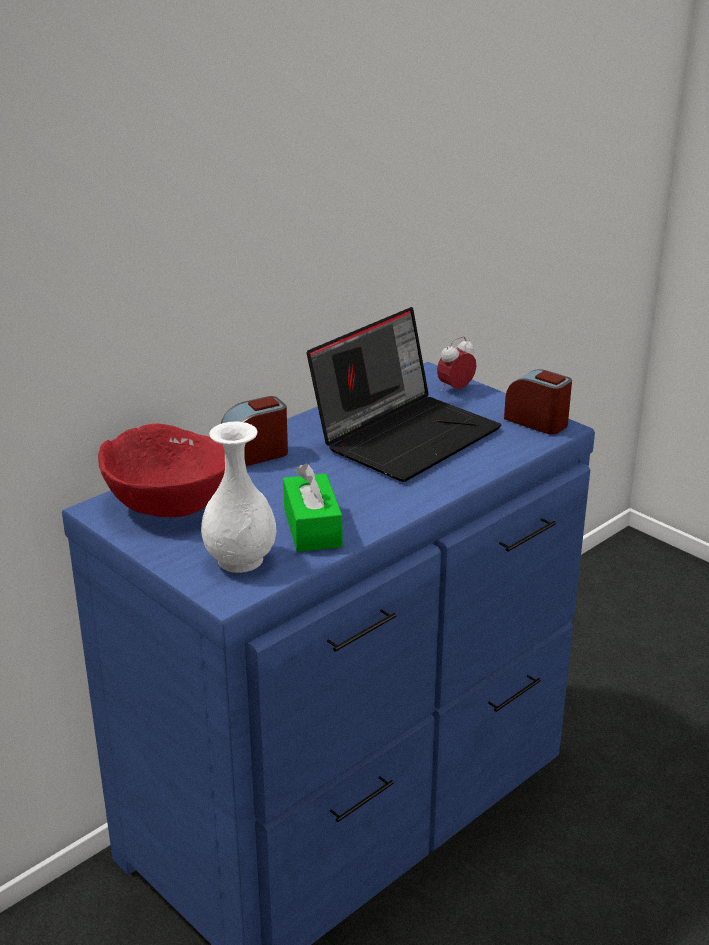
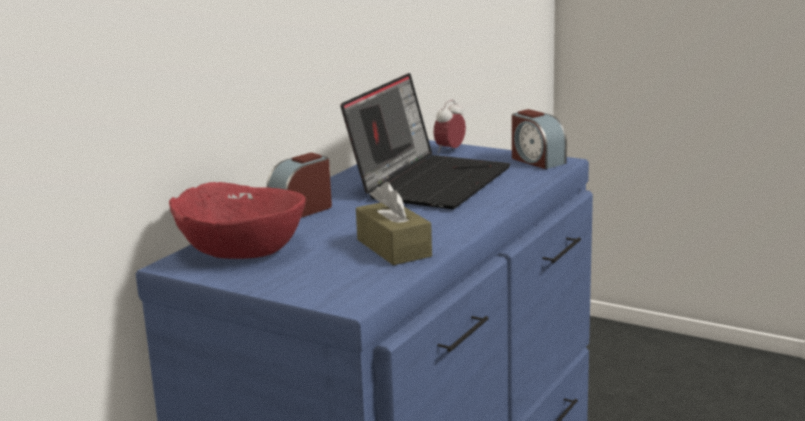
camera: 15 degrees left, 10 degrees down
(241, 560) = (343, 278): white vase -> none
(312, 527) = (393, 248): green tissue box -> brown tissue box
(537, 422) = (537, 160): alarm clock -> alarm clock turned 150 degrees counterclockwise

